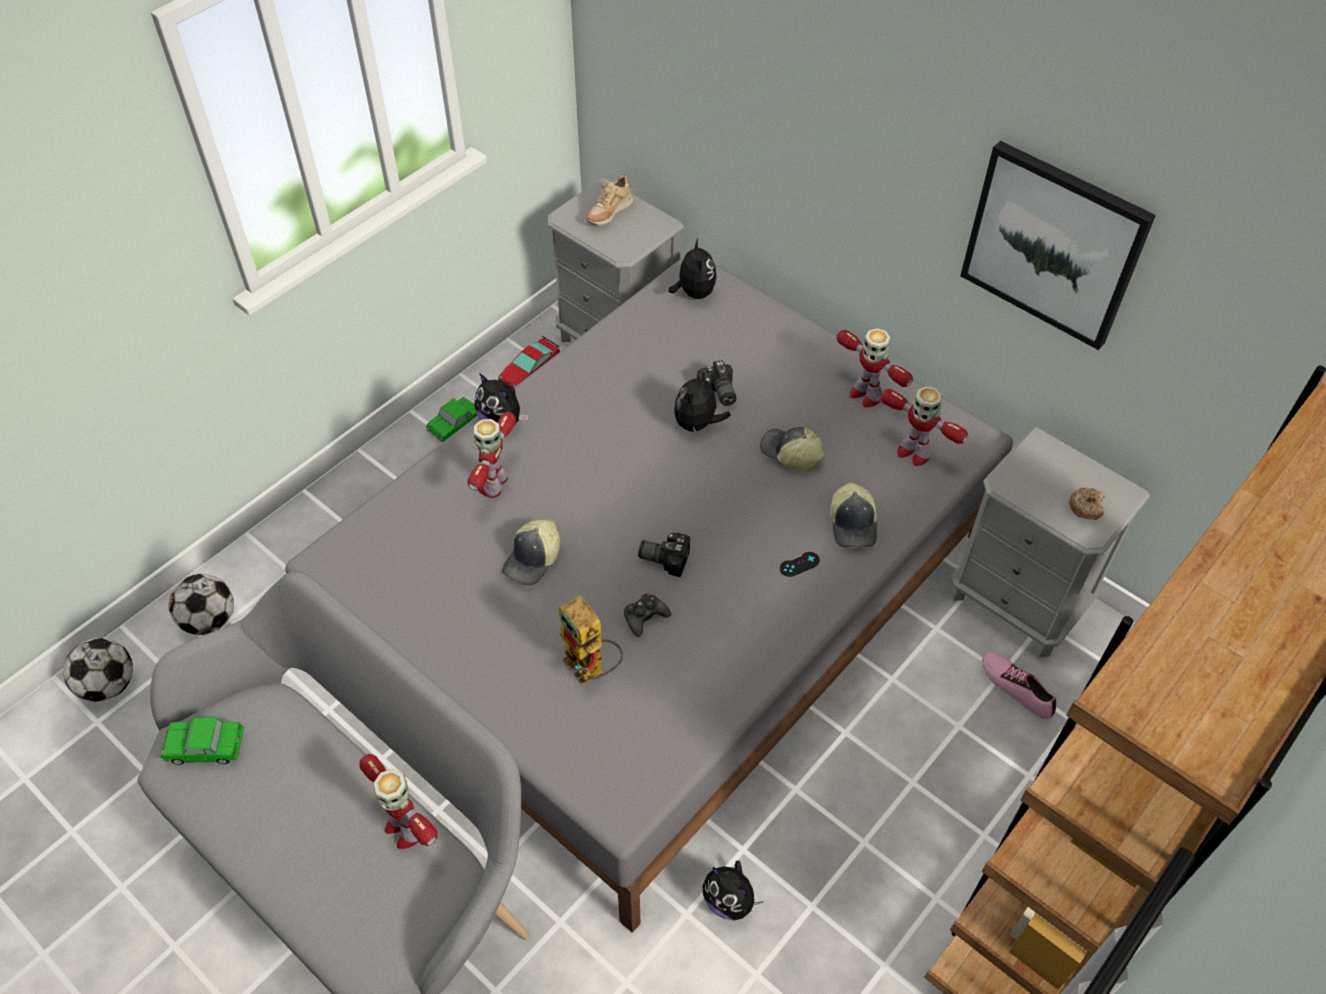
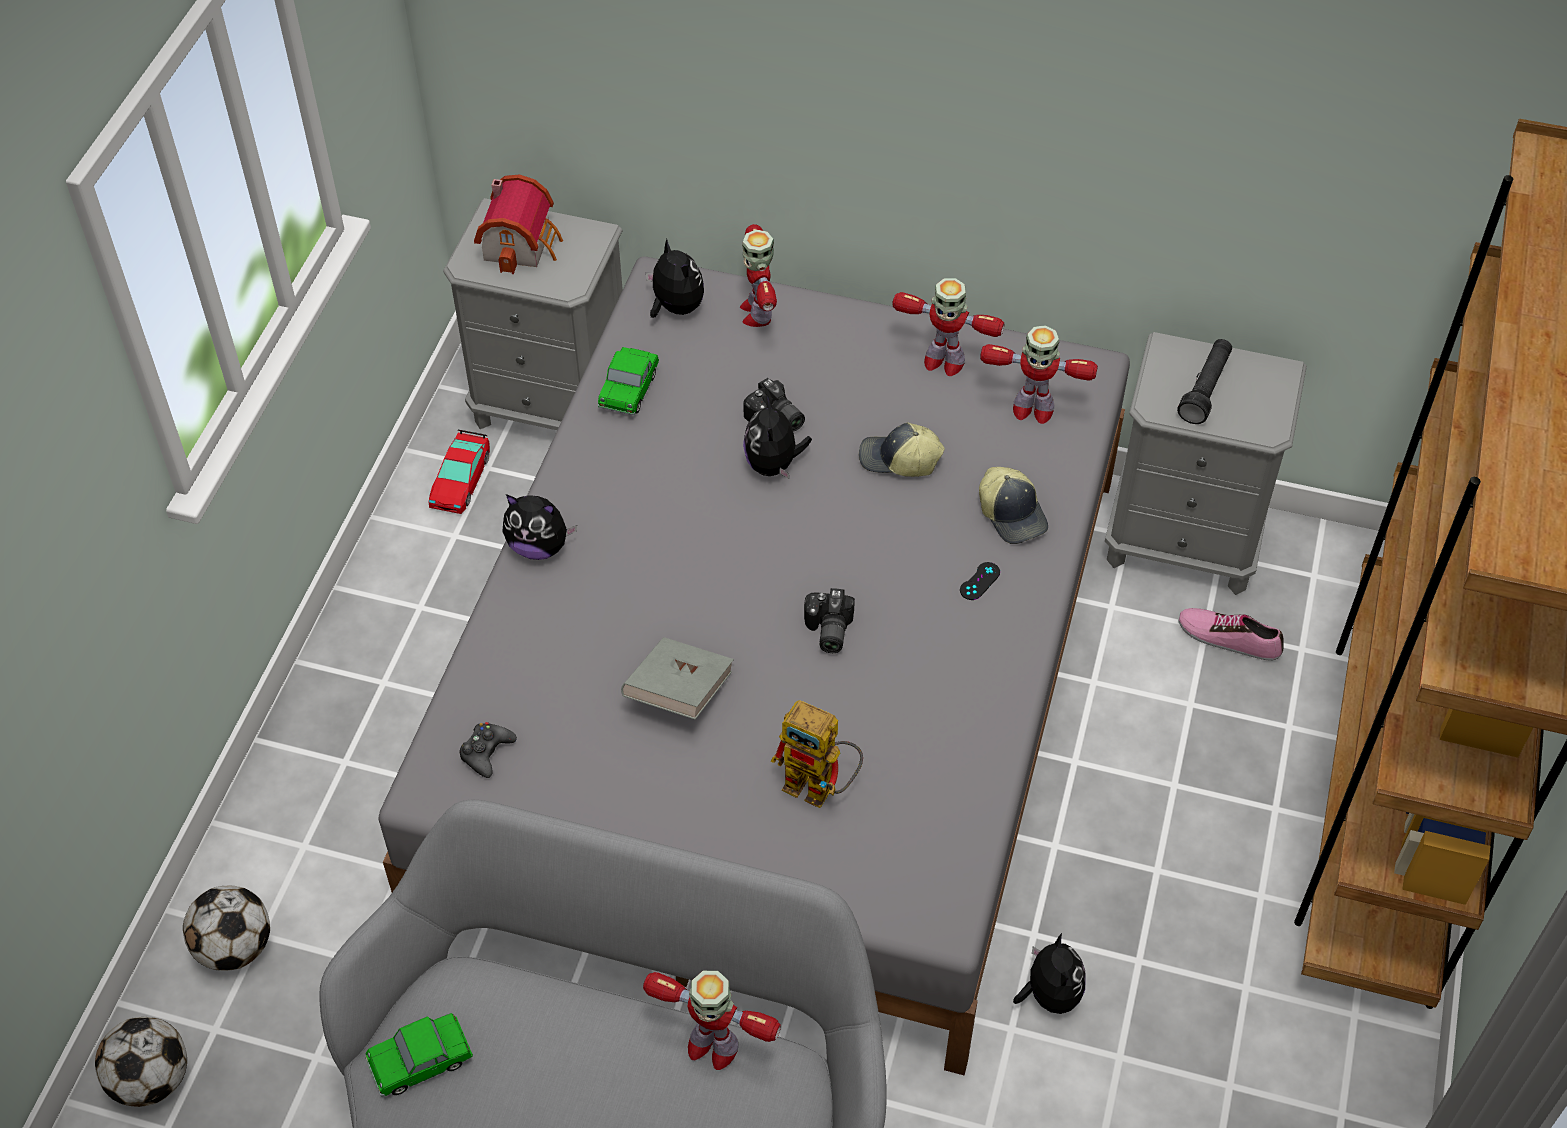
camera: 25 degrees left, 0 degrees up
(455, 426) = (406, 585): toy car -> toy car (629, 390)
(494, 483) = (577, 623): toy robot -> toy robot (757, 312)
(533, 559) = (678, 692): cap -> grey book
(609, 214) = (522, 244): beige shoe -> toy house
(645, 617) = (845, 706): black game controller -> black game controller (486, 752)
(664, 557) = (826, 631): camera -> camera turned 75 degrees counterclockwise
(729, 901) = (1049, 994): plush toy -> plush toy turned 105 degrees counterclockwise
(1053, 244) = (1135, 122): picture -> none
(1054, 484) = (1205, 389): none -> black flashlight
(1086, 507) = (1250, 402): donut -> none

